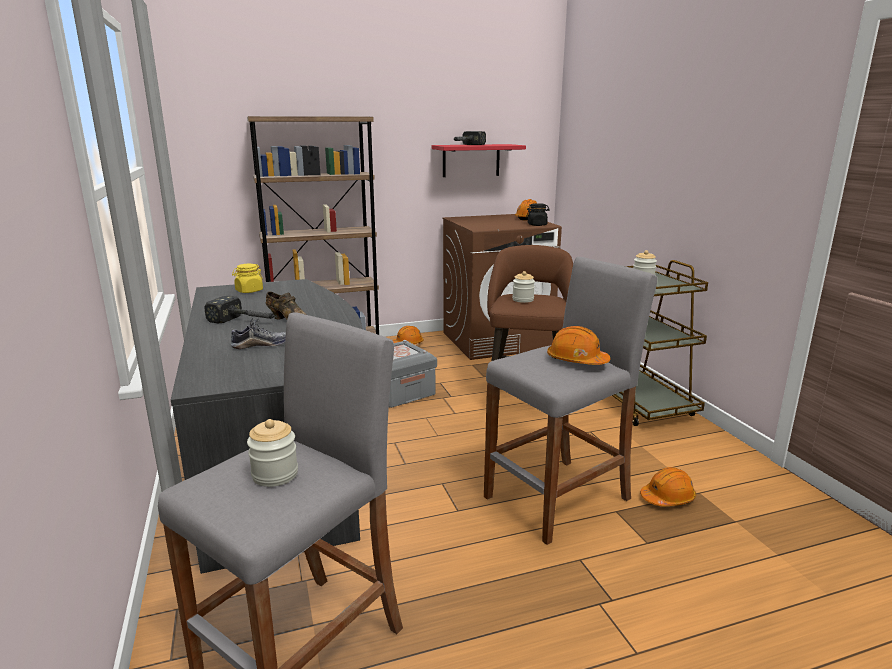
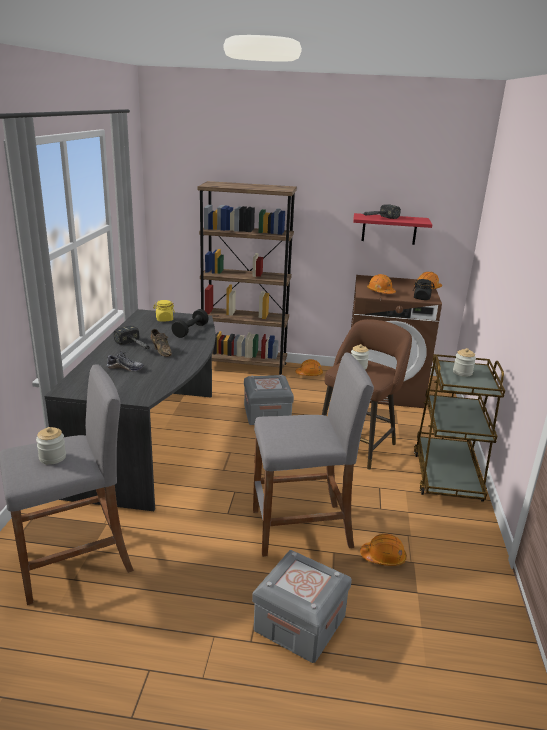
camera: 25 degrees right, 5 degrees up
(299, 295) = (190, 331): none -> black dumbbell
(576, 360) = (311, 433): orange hard hat -> orange hard hat (380, 292)
(665, 605) = (300, 623): none -> grey storage box

